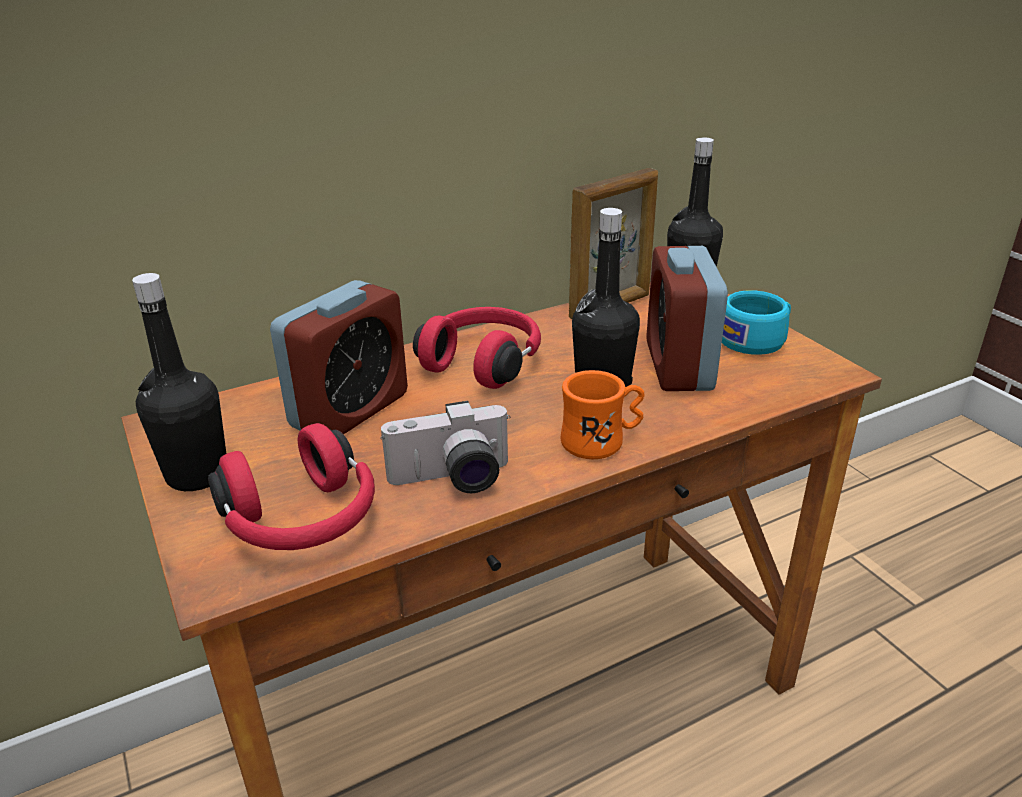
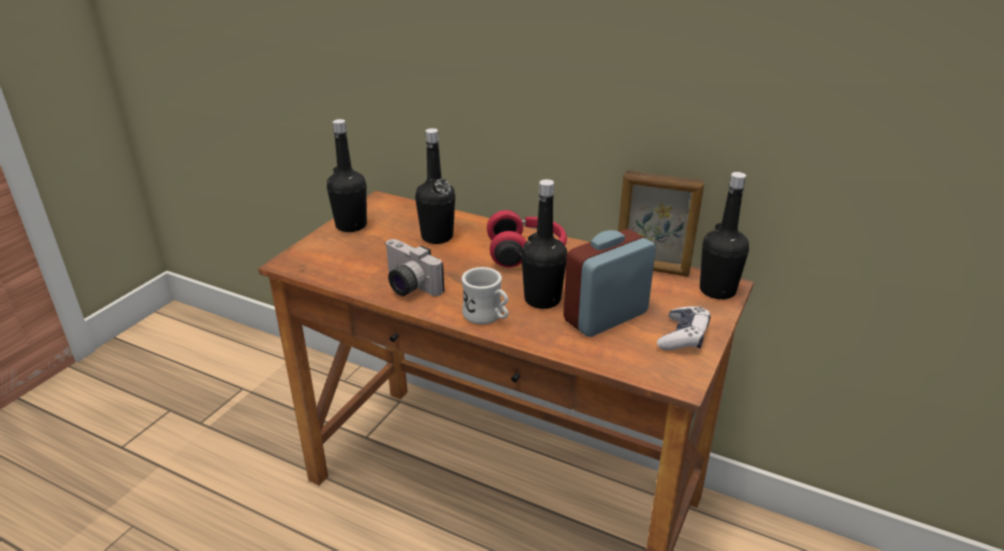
camera: 55 degrees right, 0 degrees up
(303, 521) = (342, 263): red headphones -> none
(350, 410) = (437, 237): alarm clock -> black bottle
(602, 442) = (487, 317): orange mug -> white mug
(756, 340) = (683, 337): turquoise cup -> game controller

